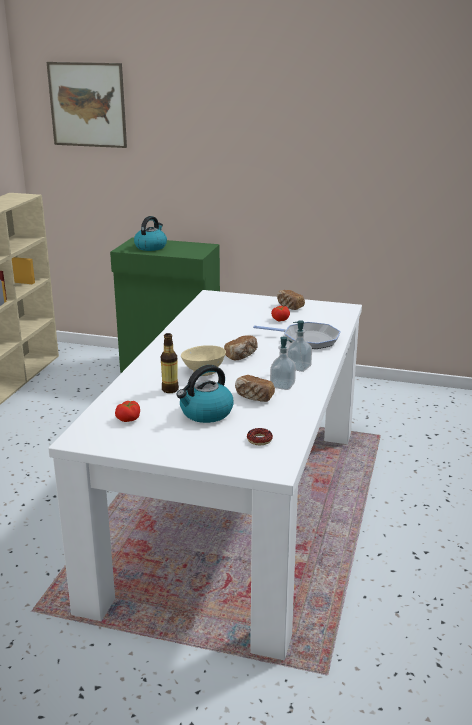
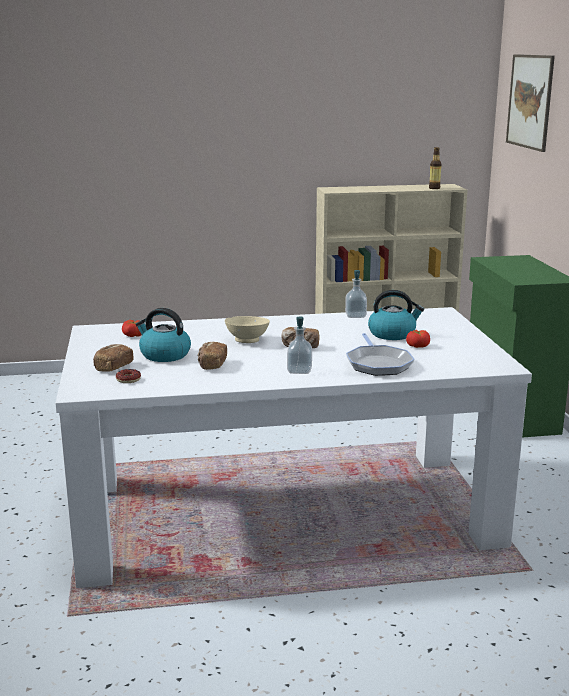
camera: 65 degrees right, 5 degrees down
(151, 247) = (512, 264): kettle -> kettle (392, 334)
(170, 390) = (198, 337): bottle -> bottle (434, 188)
(282, 385) = (248, 371): soap dispenser -> soap dispenser (355, 316)
(289, 306) = (462, 344): bread -> bread (113, 367)

